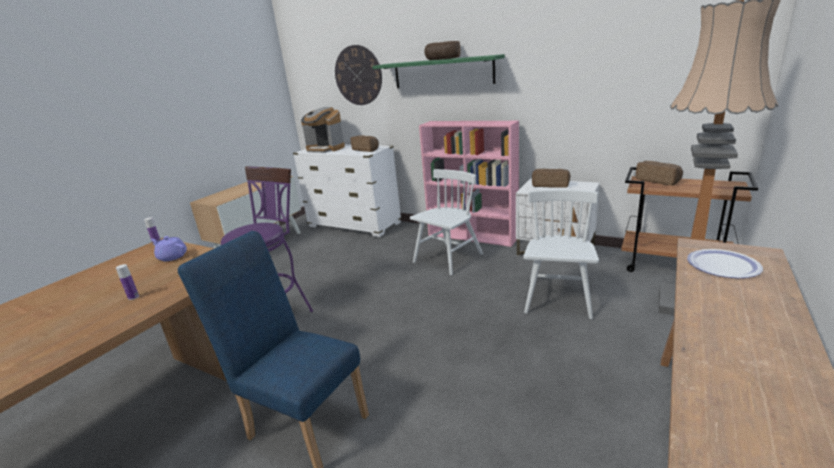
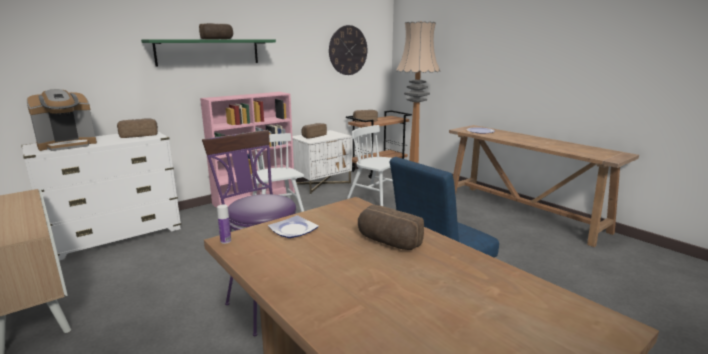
camera: 70 degrees left, 5 degrees down
(133, 297) = (387, 242): bottle -> bread
(172, 257) = (294, 230): purple teapot -> plate
(358, 75) = (95, 50): wall clock -> wall clock (348, 50)

